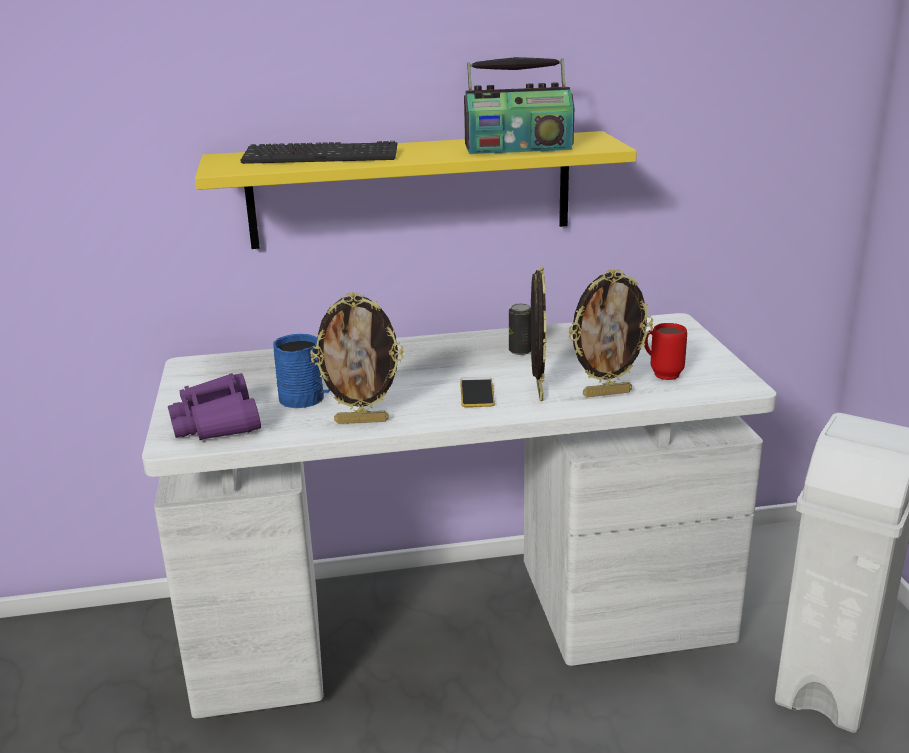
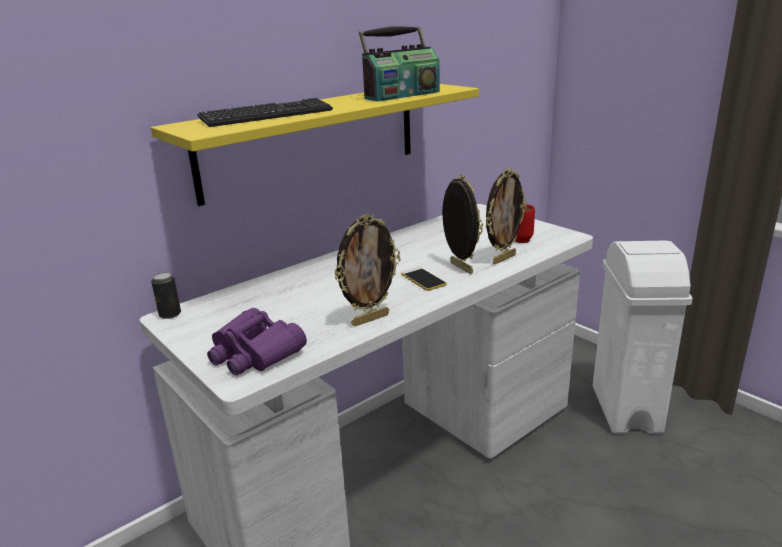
camera: 30 degrees left, 0 degrees up
(307, 399) = (306, 316): blue mug -> none
(520, 351) = (413, 247): can -> can (170, 314)

